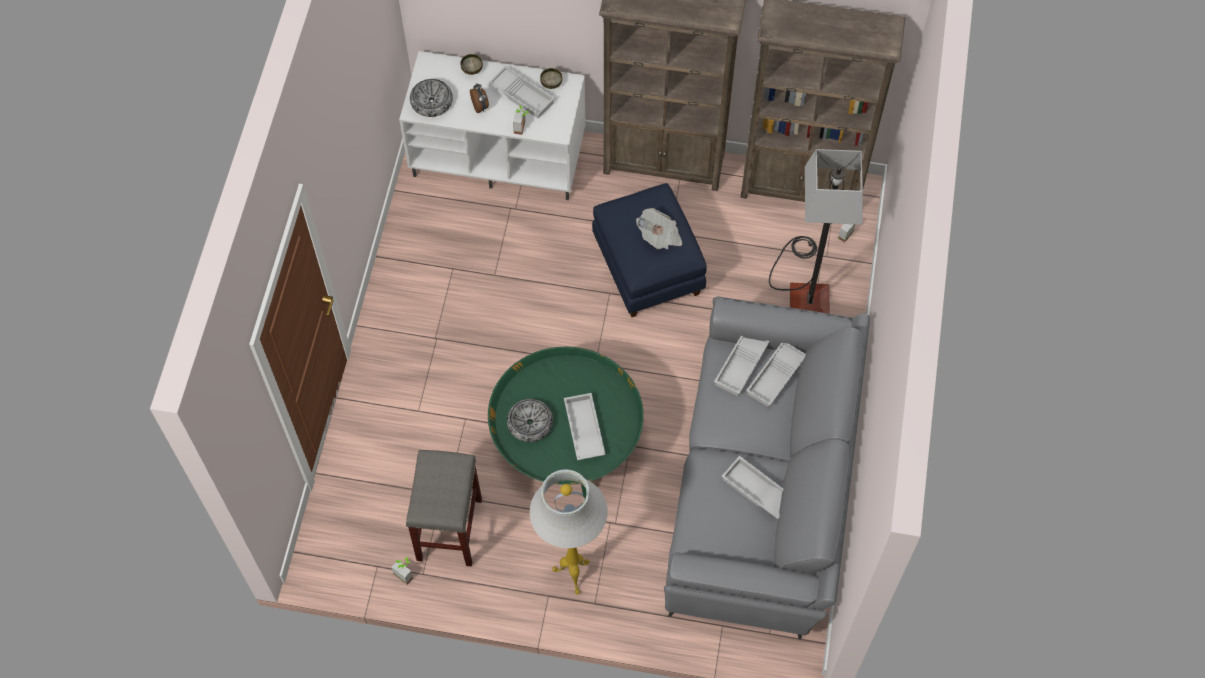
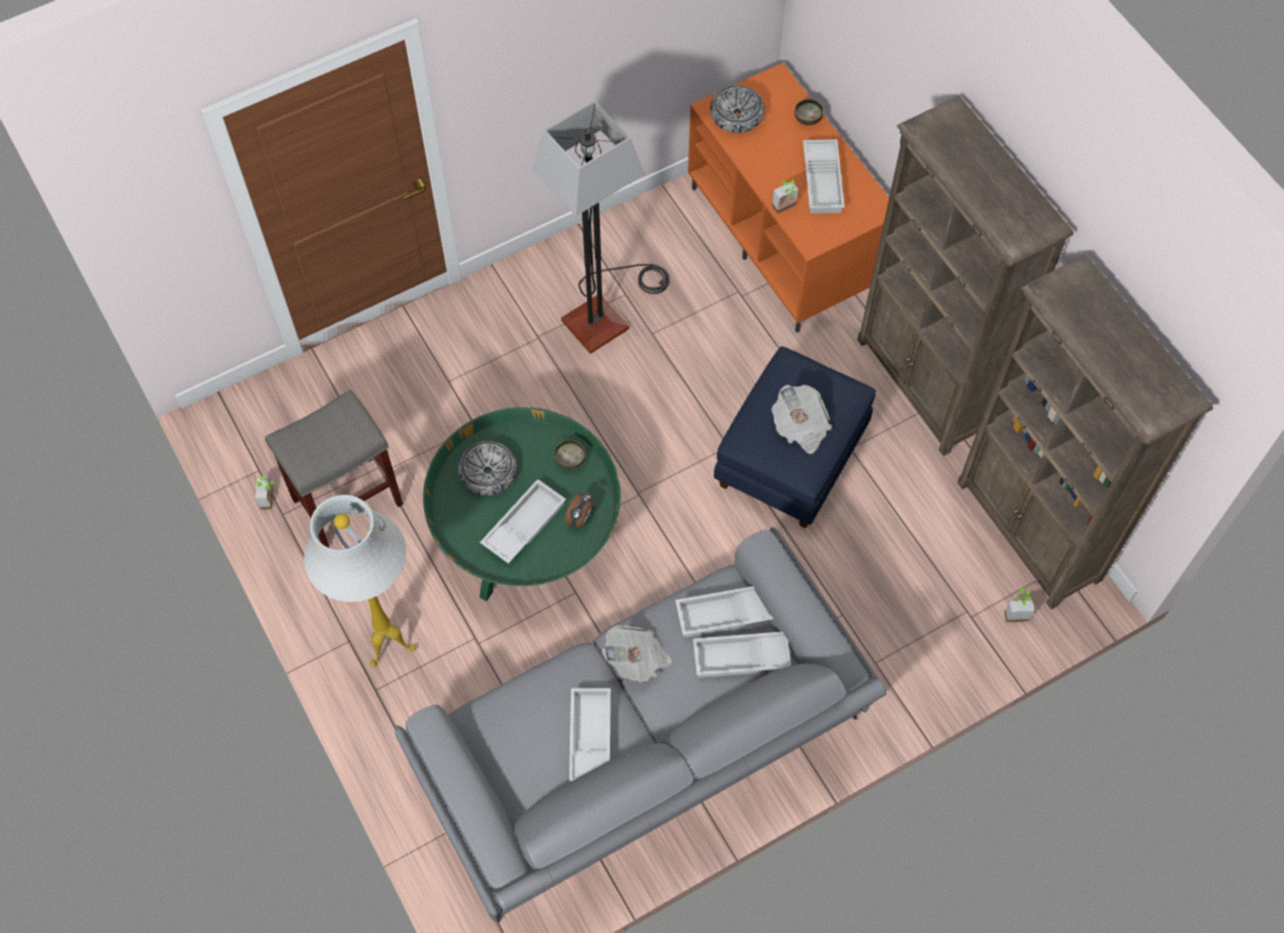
camera: 50 degrees right, 0 degrees up
(480, 106) = (773, 157): alarm clock -> alarm clock (581, 519)
(500, 156) = (786, 239): white tv stand -> orange tv stand
(551, 83) = (862, 194): bowl -> bowl (570, 459)
(730, 430) = (637, 660): none -> newspaper
(804, 289) = (910, 625): floor lamp -> floor lamp (606, 312)

